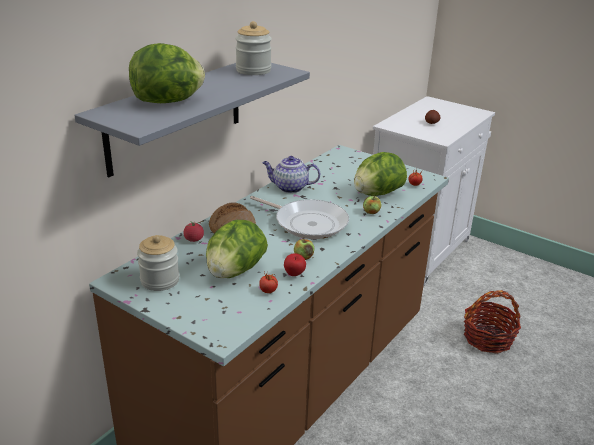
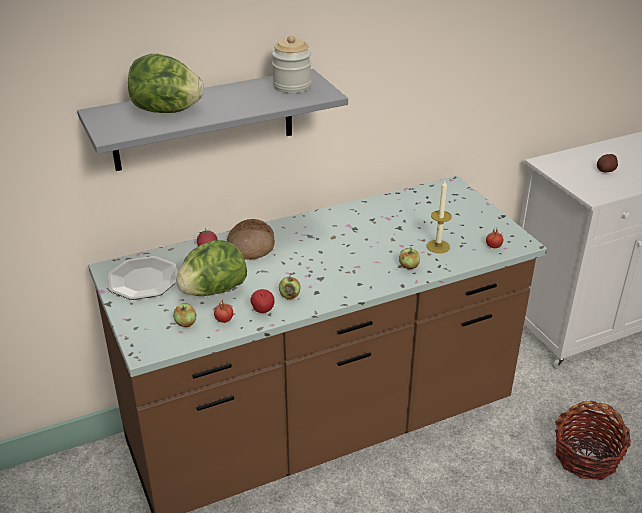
camera: 30 degrees right, 5 degrees up
(160, 280) = (143, 280): jar -> plate
(237, 304) = (186, 323): none -> apple
(289, 188) = (350, 215): teapot -> none
(307, 223) = (330, 260): frying pan -> none
(377, 194) = (438, 246): lettuce -> candle

